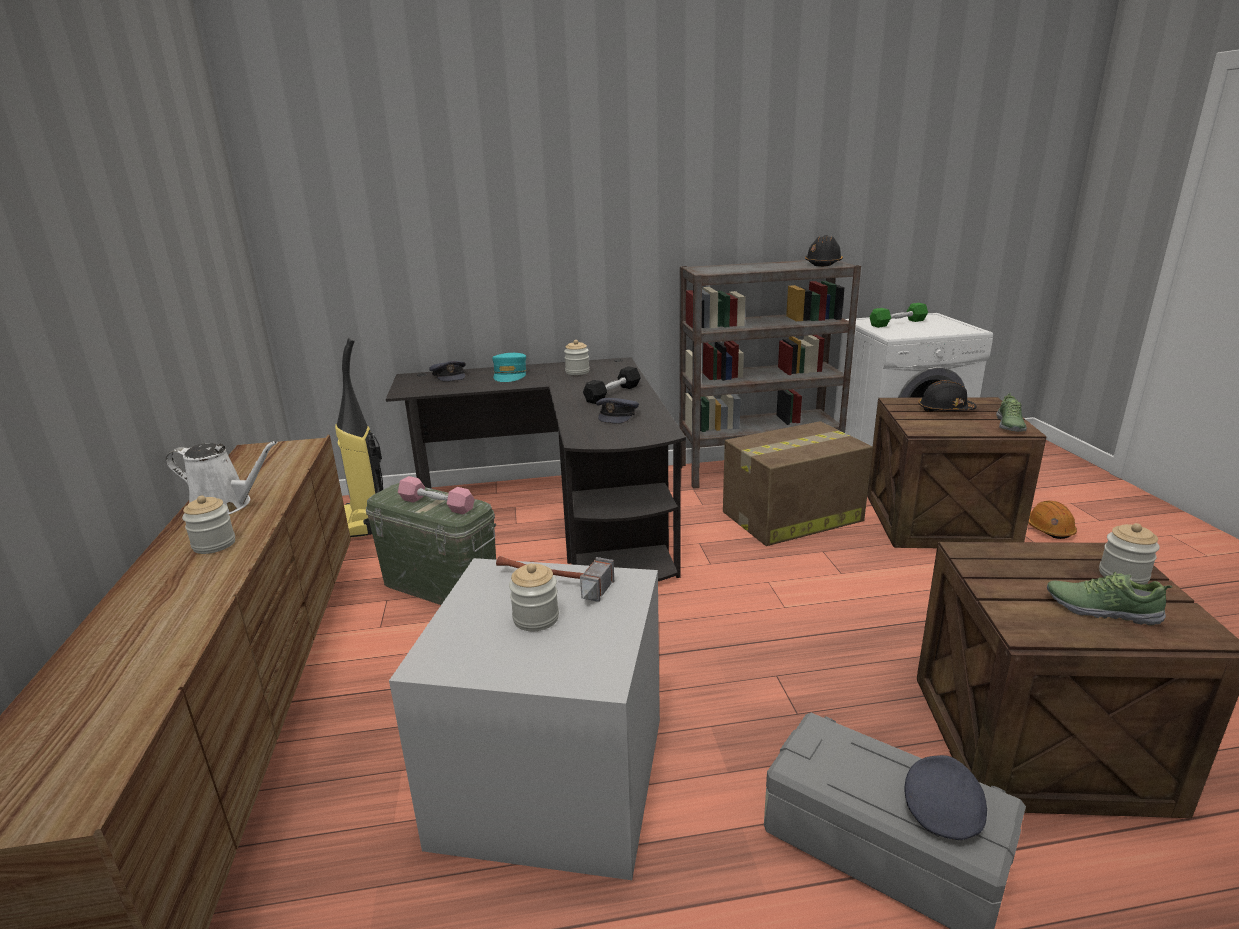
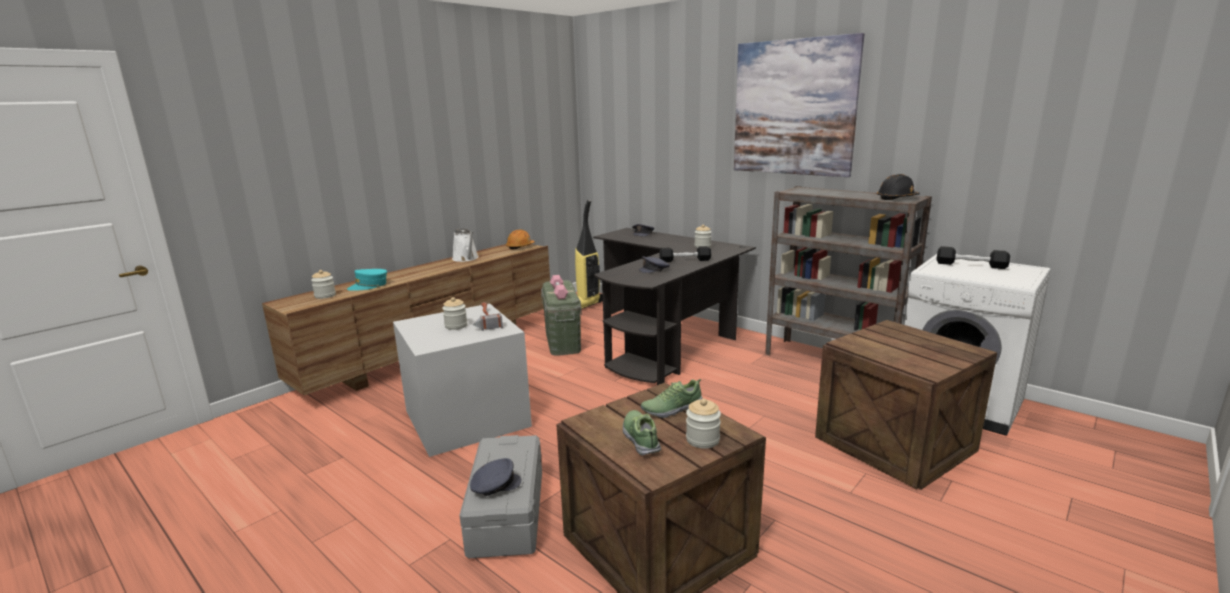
camera: 50 degrees right, 5 degrees down
(214, 544) = (437, 268): jar -> jar (325, 295)
(510, 375) = (668, 240): turquoise cap -> turquoise cap (369, 286)
(666, 162) = (793, 108): none -> picture
(790, 517) = (789, 392): cardboard box -> none
(898, 323) = (971, 265): green dumbbell -> black dumbbell
(945, 410) = (911, 342): black hard hat -> none
(1009, 425) = (930, 366): shoe -> shoe (671, 409)
(1048, 529) = (985, 495): orange hard hat -> orange hard hat (520, 247)

